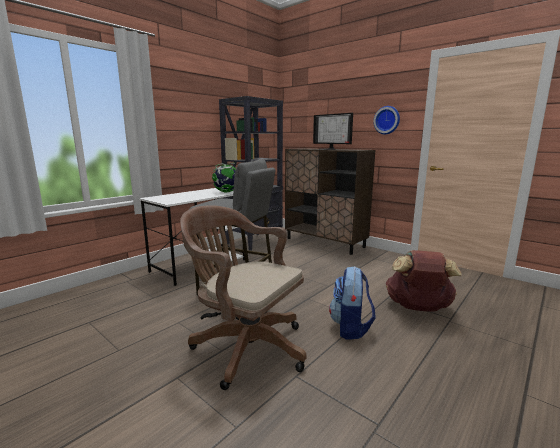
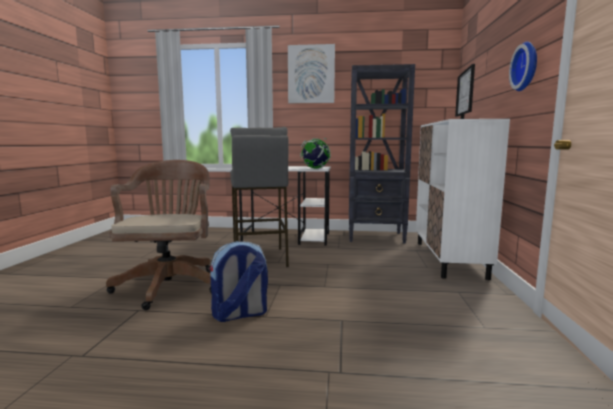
camera: 55 degrees right, 5 degrees down
(182, 94) = (311, 74): none -> picture
(325, 243) = (449, 259): brown cabinet -> white cabinet
(418, 308) = (340, 343): brown backpack -> none

